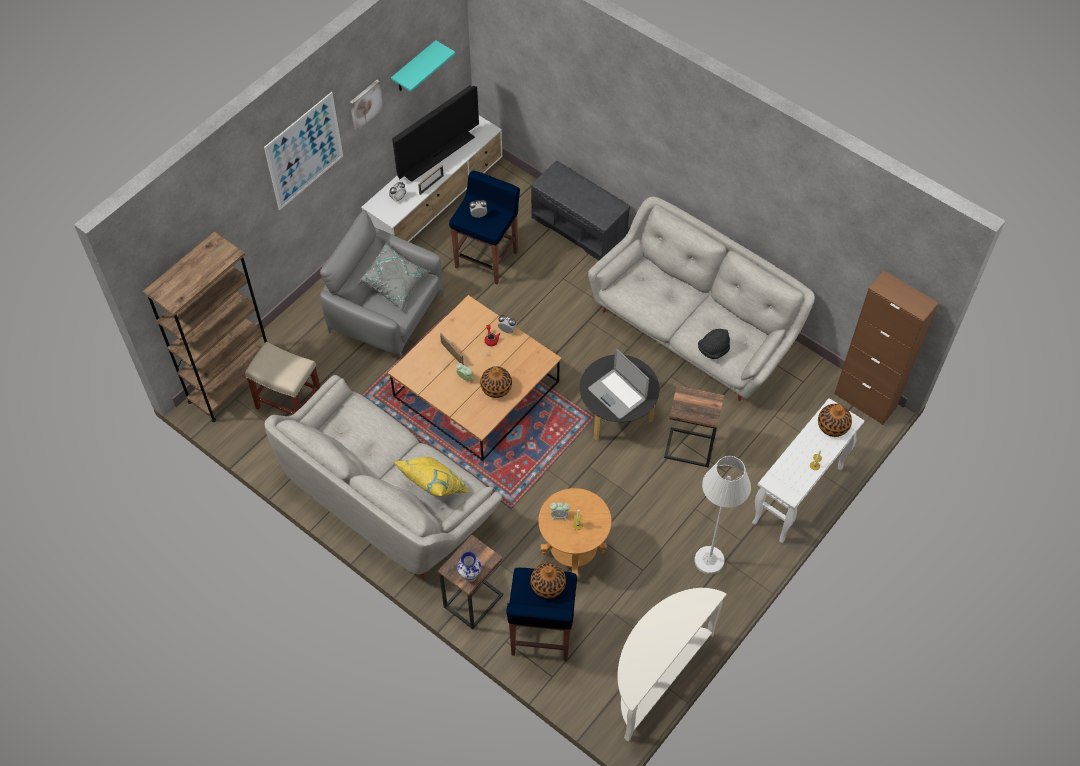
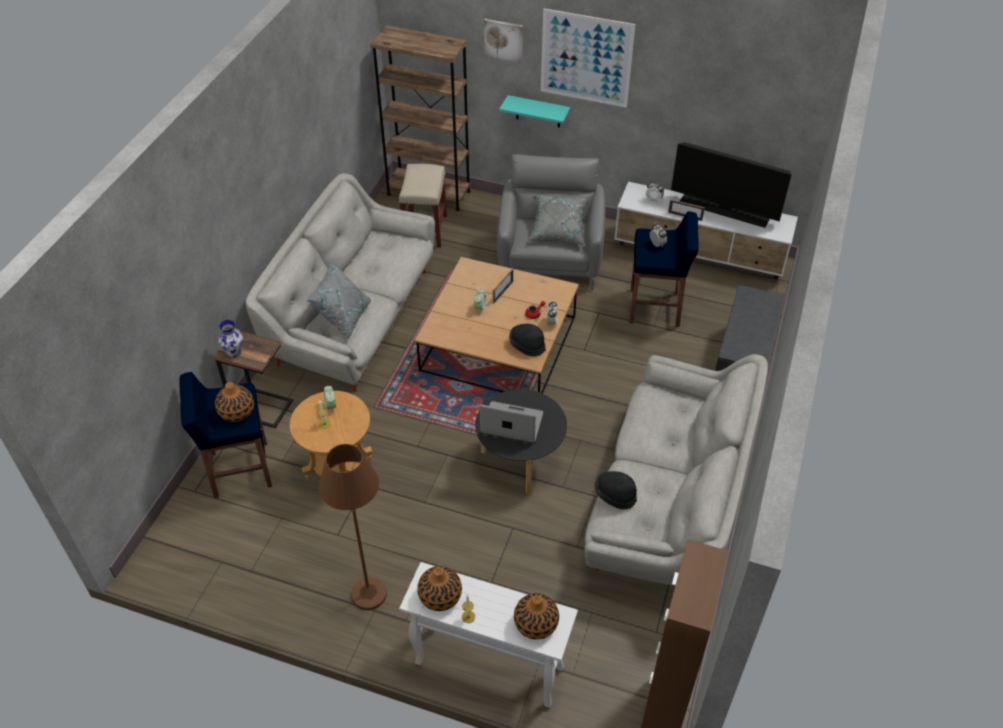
camera: 70 degrees right, 10 degrees down
(365, 104) = (670, 78): picture -> picture (504, 40)
(414, 68) = (744, 97): turquoise shelf -> turquoise shelf (538, 112)
(433, 488) = (343, 318): yellow pillow -> grey pillow
(496, 388) = (479, 333): vase -> vase (440, 596)
(527, 357) = (527, 345): none -> black hat
(617, 394) = (511, 424): laptop -> laptop turned 75 degrees clockwise
(655, 675) = (213, 580): white console table -> none
(689, 448) = (507, 537): side table -> none
(709, 560) = (369, 594): white floor lamp -> brown floor lamp

